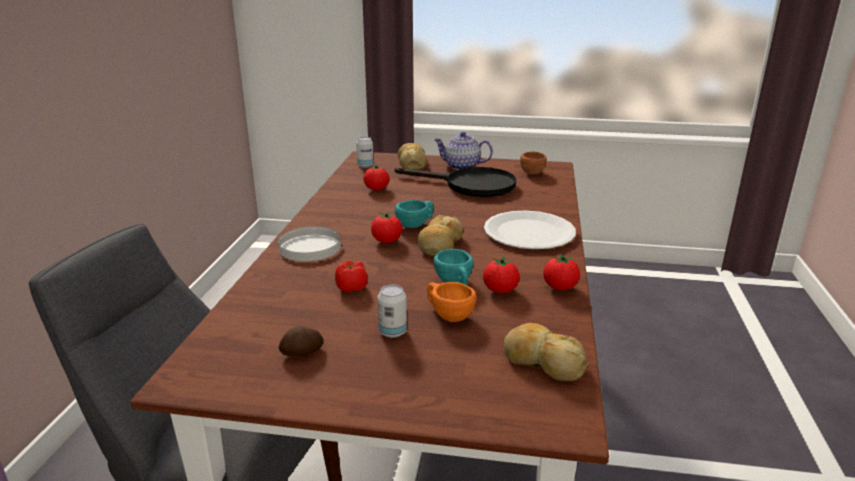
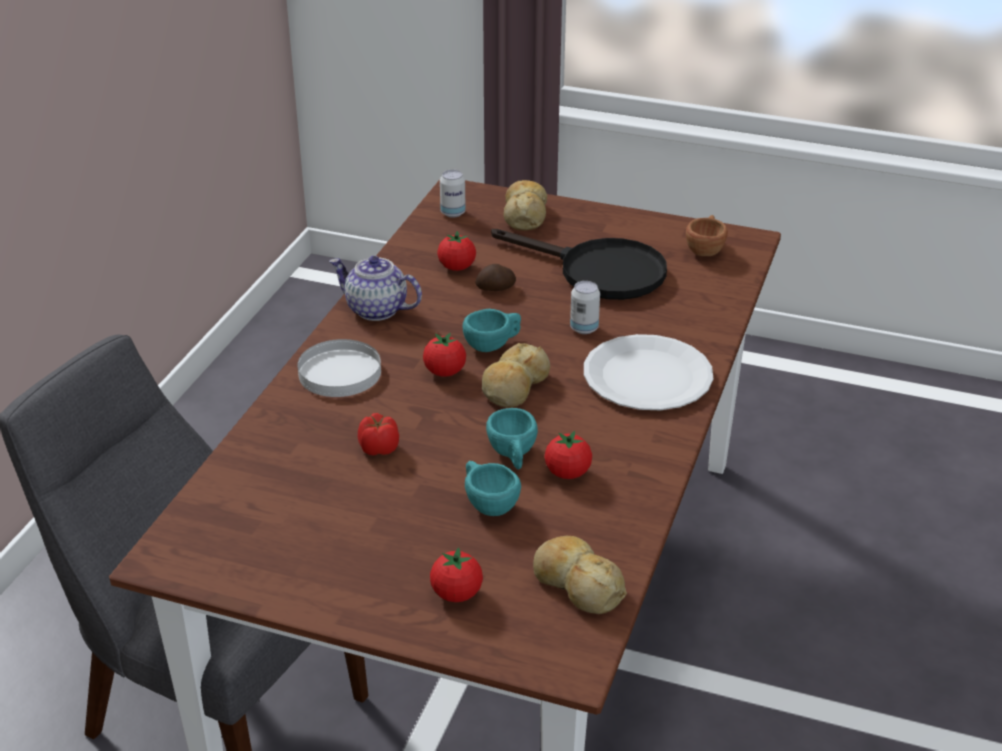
camera: 10 degrees right, 10 degrees up
(302, 353) = (301, 538): potato -> potato (496, 289)
(392, 332) = (412, 521): can -> can (584, 328)
(448, 314) = (488, 503): orange cup -> turquoise cup
(461, 166) = (600, 228): teapot -> teapot (375, 310)
(560, 287) = (647, 477): tomato -> tomato (456, 594)

